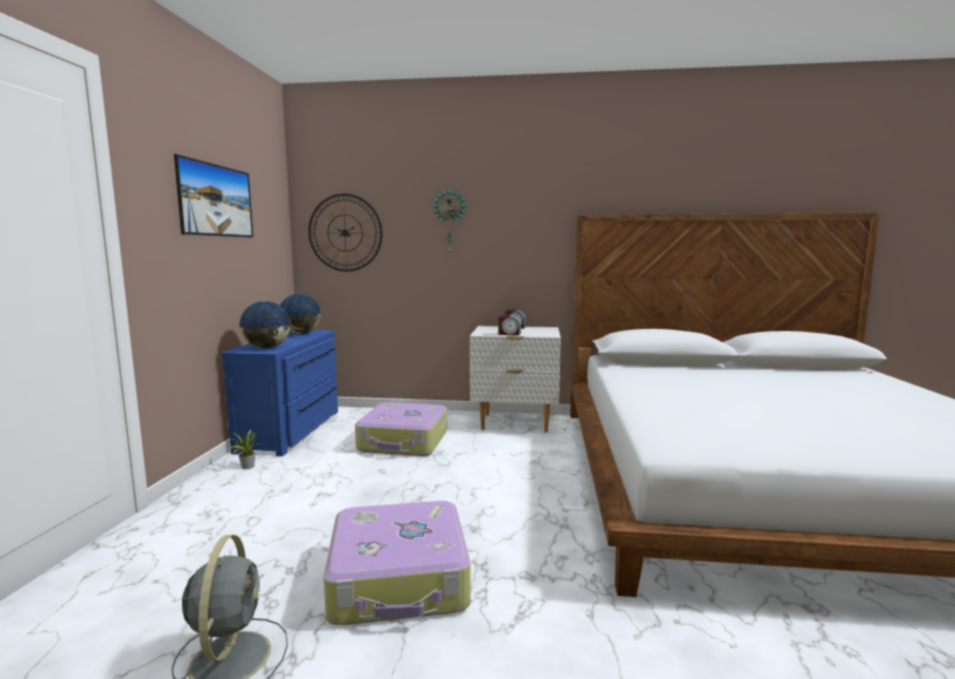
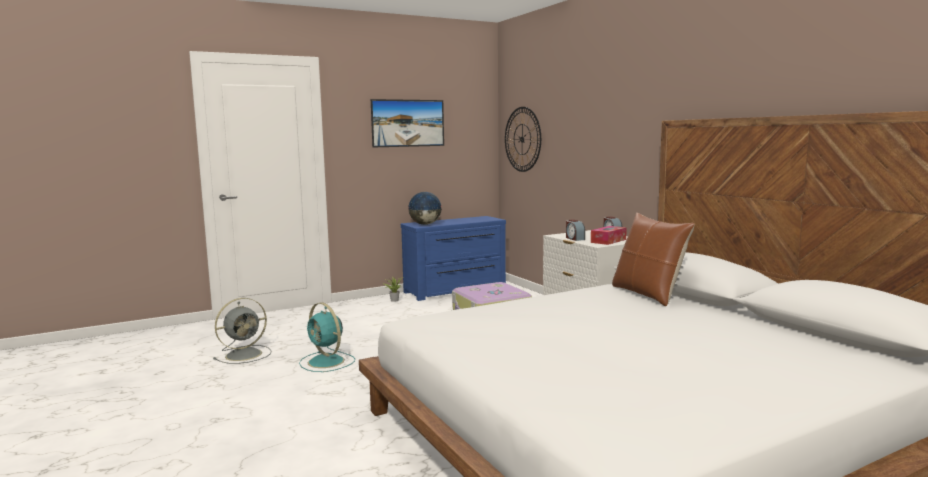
camera: 55 degrees right, 0 degrees up
(300, 333) = (477, 219): globe -> none
(400, 579) = (327, 362): suitcase -> turquoise fan
(450, 221) = (580, 129): wall clock -> none
(539, 331) = (608, 241): none -> tissue box
(655, 368) = (648, 294): none -> brown pillow

